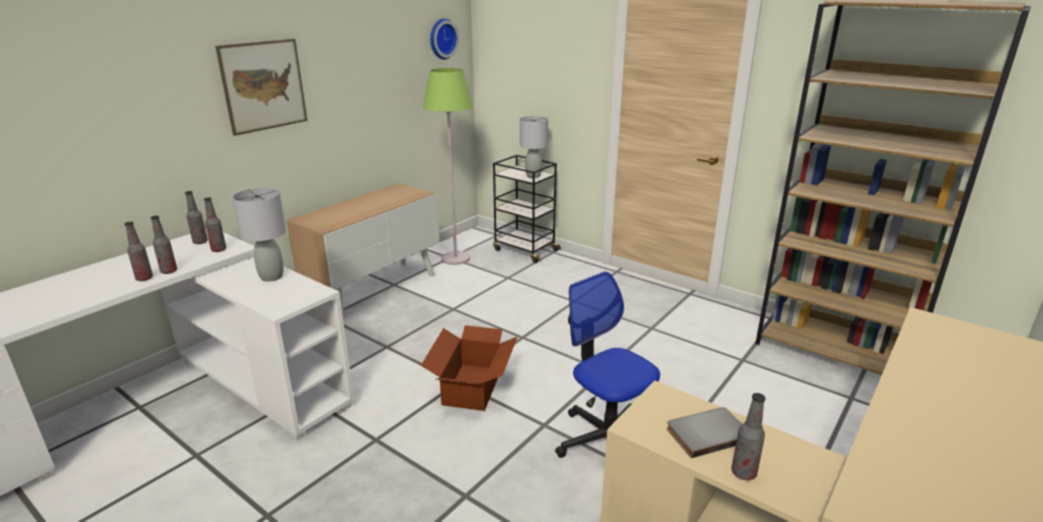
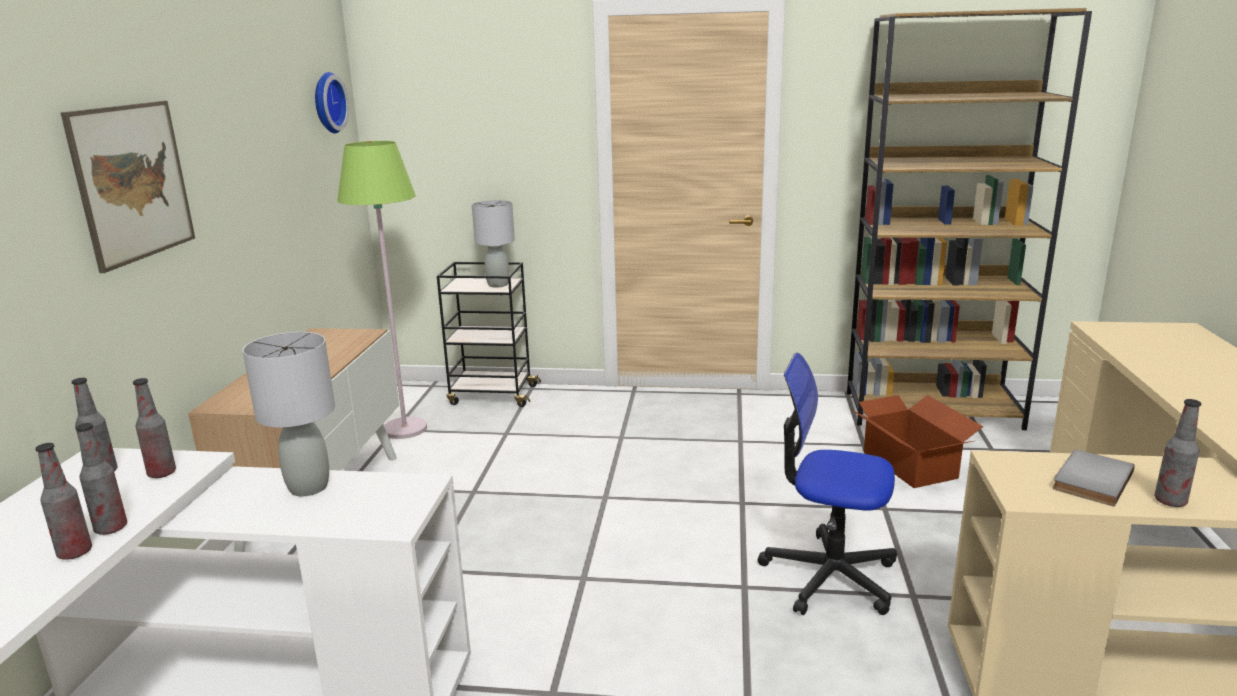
camera: 30 degrees left, 5 degrees down
(473, 386) = (609, 576): cardboard box -> cardboard box (909, 464)

